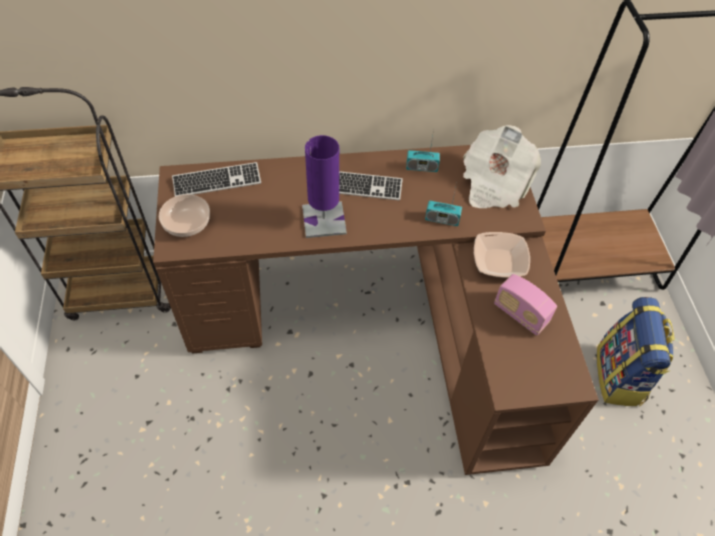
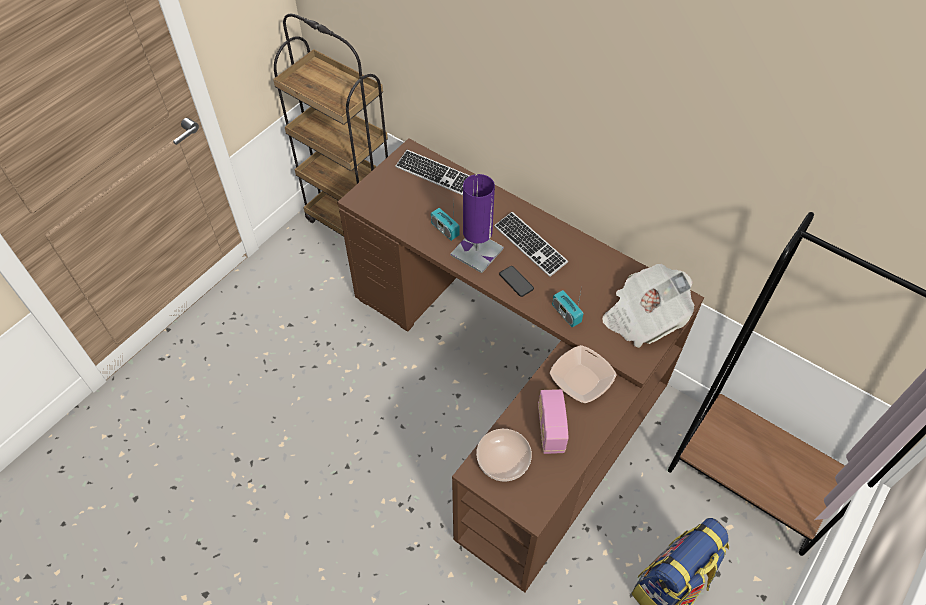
camera: 45 degrees right, 0 degrees up
(188, 223) = (385, 190): bowl -> bowl (504, 461)
(380, 221) = (516, 281): none -> phone
(421, 167) = (597, 264): radio -> radio (445, 230)

